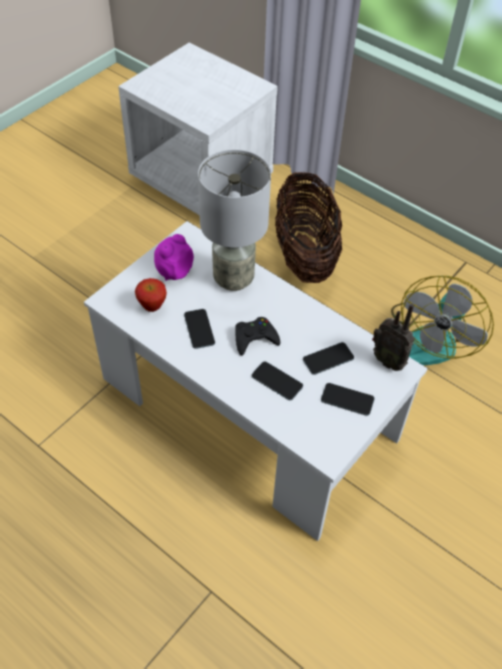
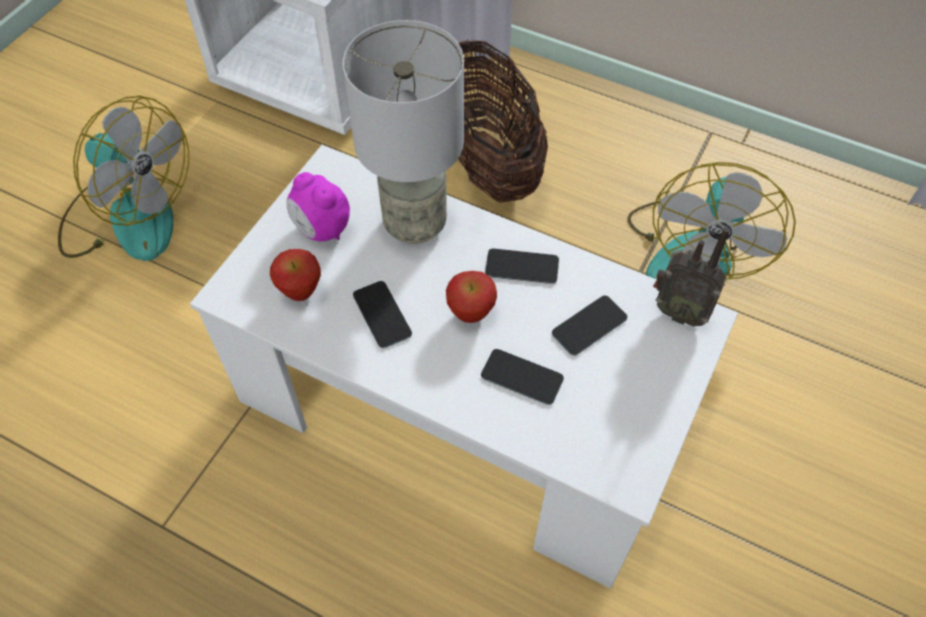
camera: 10 degrees left, 5 degrees up
(58, 251) = (128, 216): none -> fan
(174, 272) = (321, 230): alarm clock -> alarm clock turned 75 degrees counterclockwise
(254, 338) = (471, 314): black game controller -> apple
(347, 399) = (635, 386): phone -> phone (522, 267)

